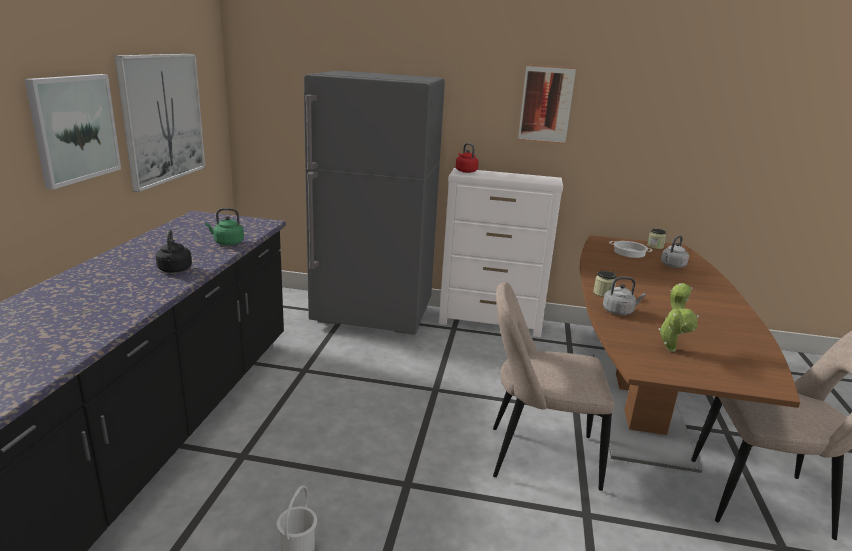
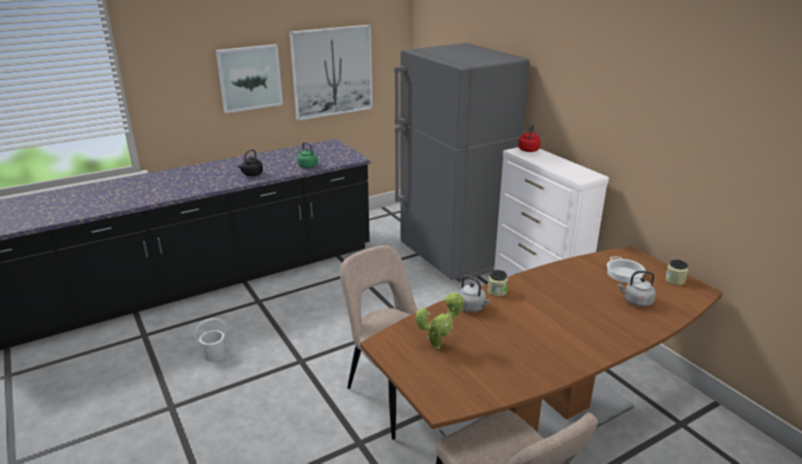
camera: 50 degrees right, 5 degrees up
(546, 104) = (604, 98): picture -> none

